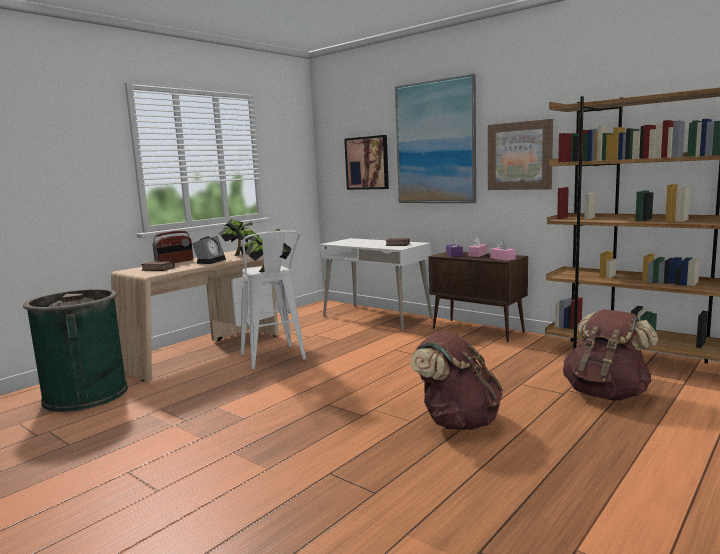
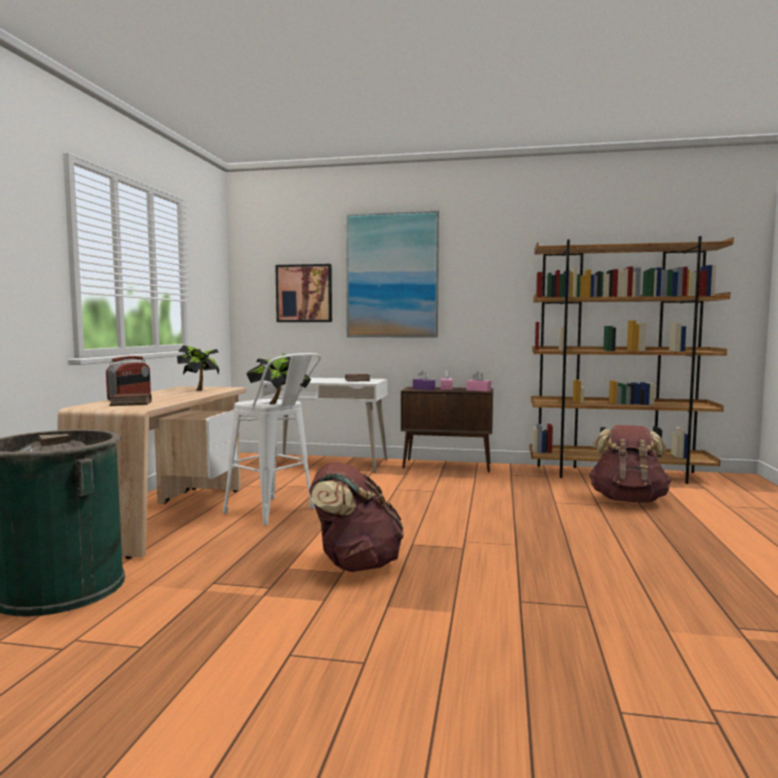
camera: 30 degrees left, 5 degrees down
(210, 261) = (182, 395): alarm clock -> none
(457, 422) = (555, 538): brown backpack -> brown backpack (355, 564)
(520, 156) = (484, 292): picture -> none

